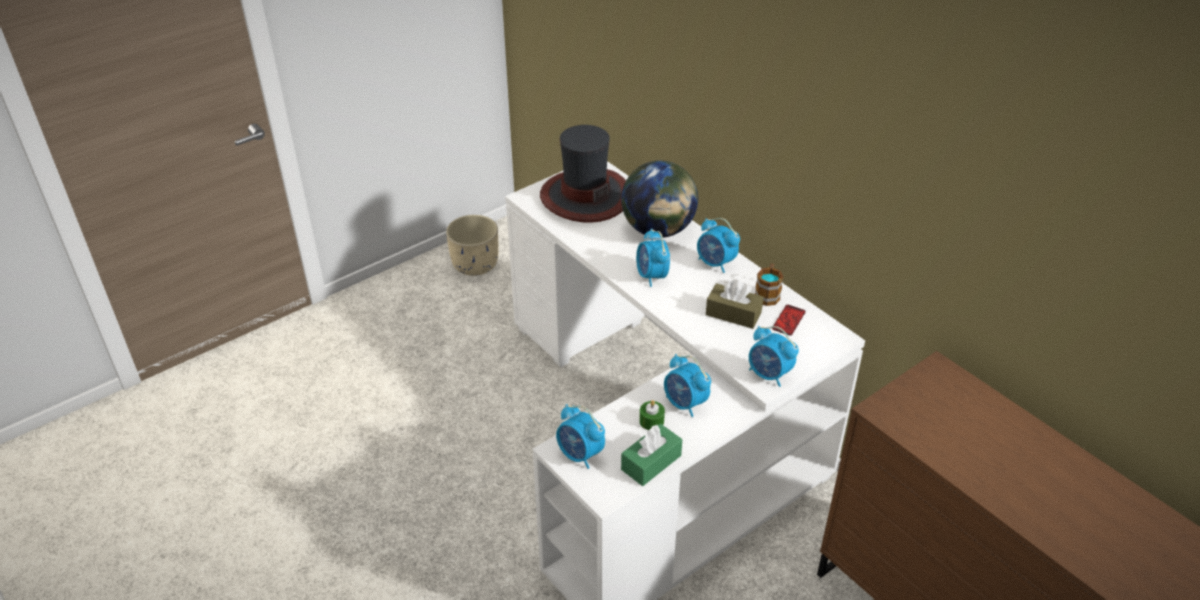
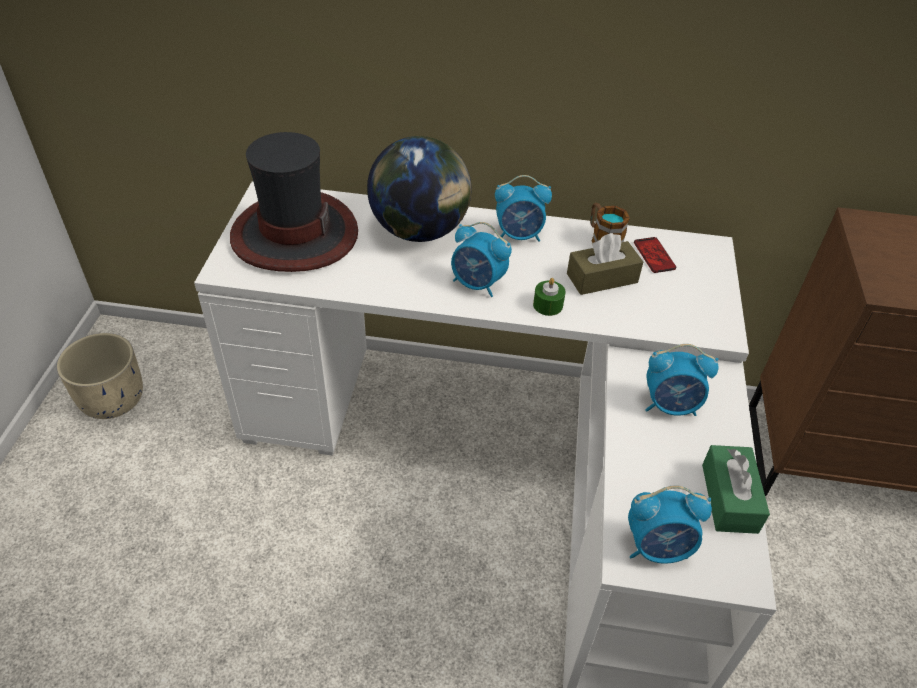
camera: 45 degrees left, 5 degrees up
(651, 421) = (668, 449): green candle -> green candle (548, 305)
(769, 374) = (712, 321): alarm clock -> none

